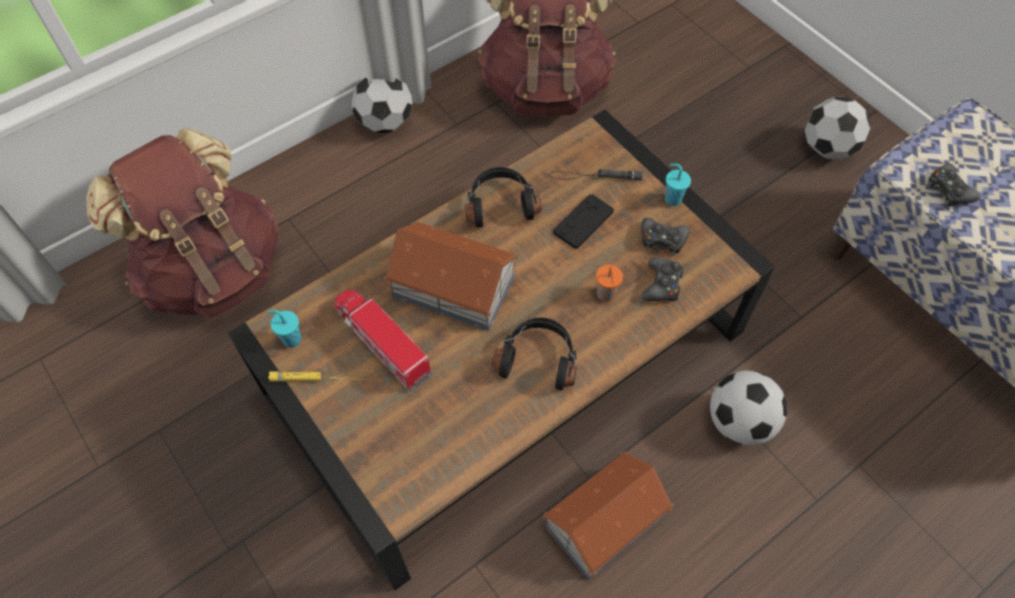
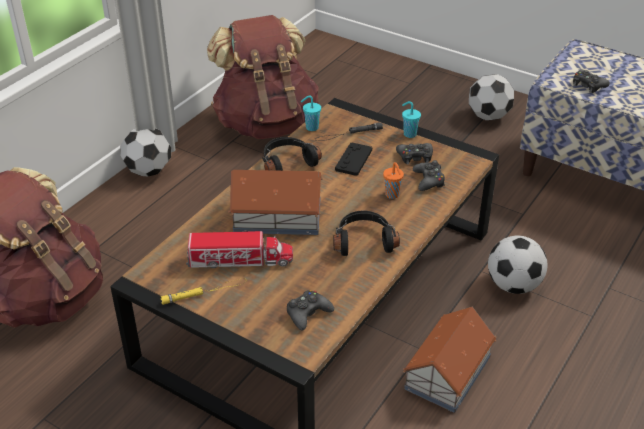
camera: 20 degrees left, 20 degrees down
(291, 339) = (165, 276): turquoise cup -> turquoise cup (311, 127)
(382, 342) = (240, 260): toy truck -> toy truck turned 150 degrees clockwise
(425, 450) = (308, 314): none -> black game controller

